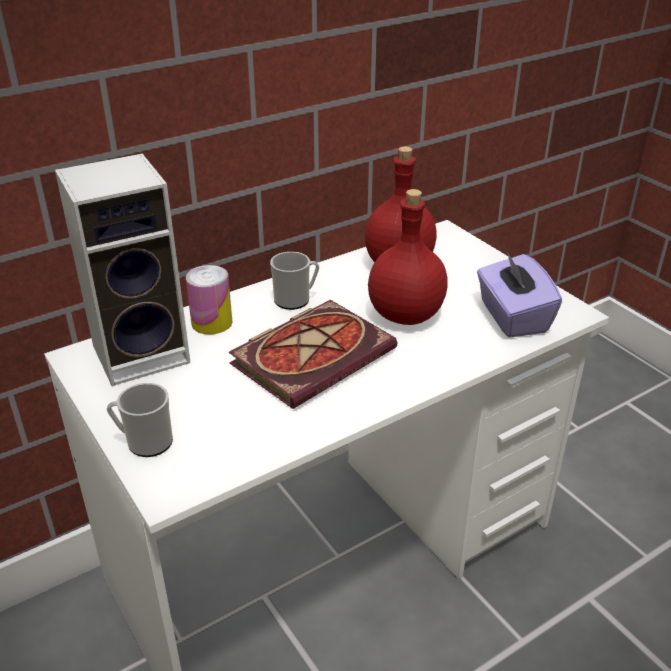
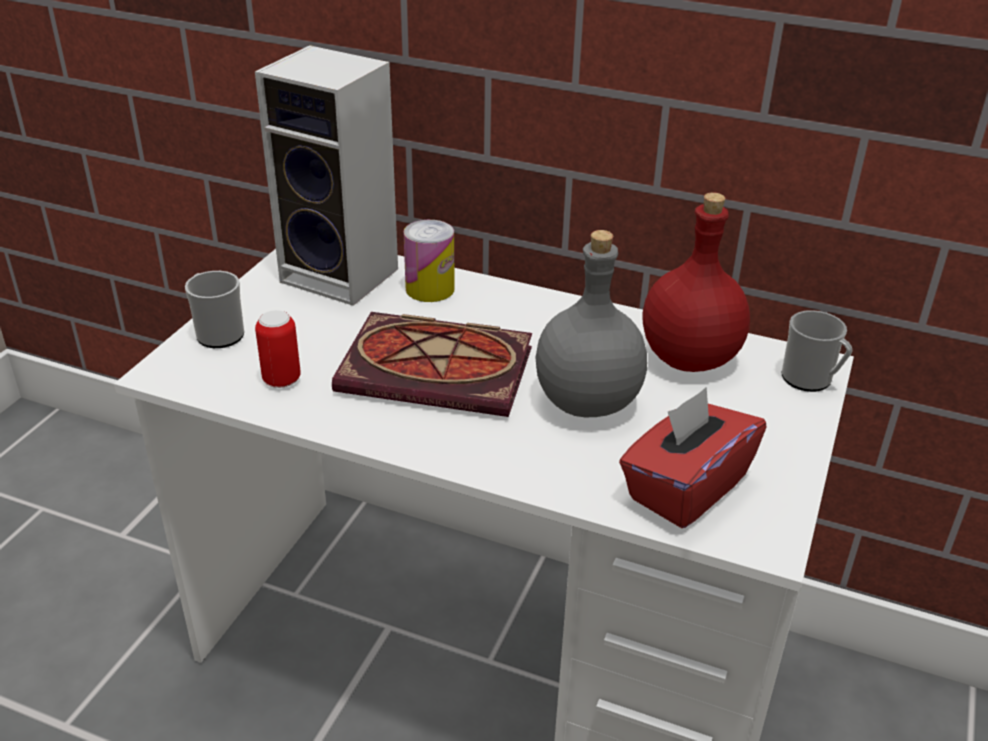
camera: 55 degrees right, 0 degrees up
(248, 430) = (282, 380): none -> can
(296, 300) = (527, 319): mug -> mug (811, 380)
(406, 315) = (587, 403): red bottle -> grey bottle
(512, 317) = (685, 488): purple tissue box -> red tissue box

